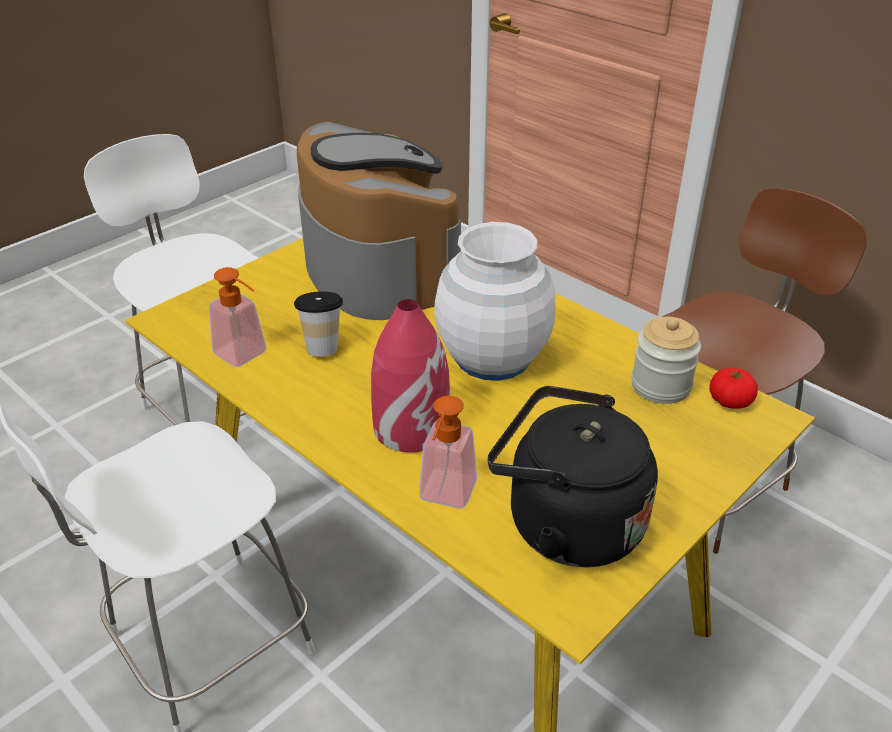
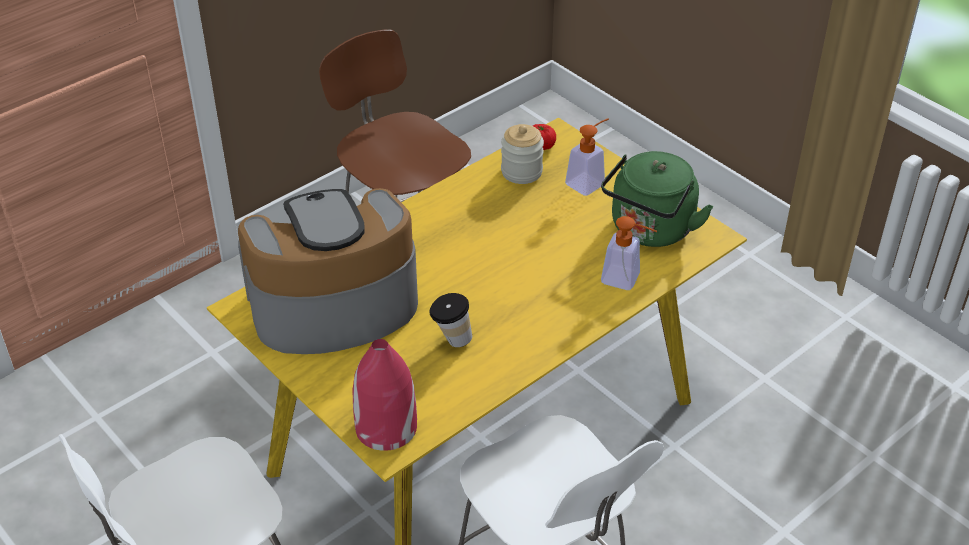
camera: 85 degrees left, 5 degrees up
(246, 356) = (458, 387): soap dispenser -> soap dispenser (589, 181)
(411, 427) = (556, 293): red vase -> red vase (385, 427)
(493, 357) = (479, 246): white vase -> none
(566, 524) = (650, 231): black kettle -> green kettle

